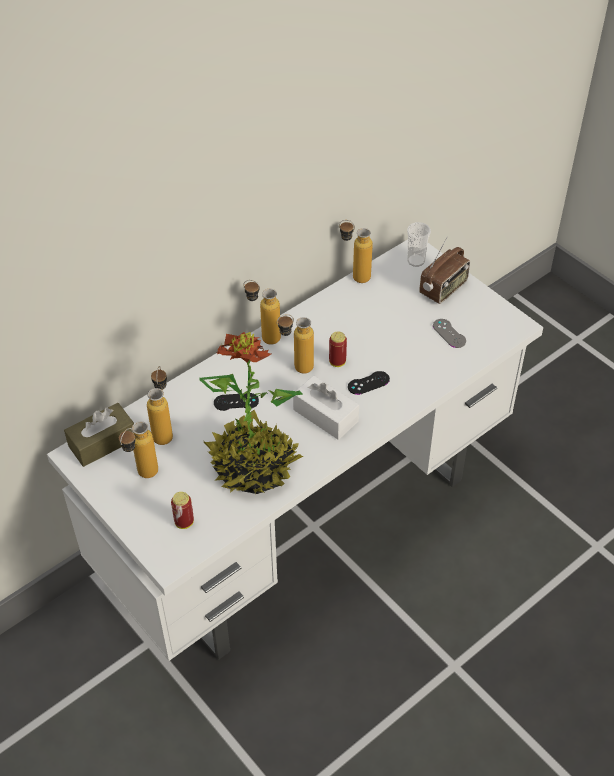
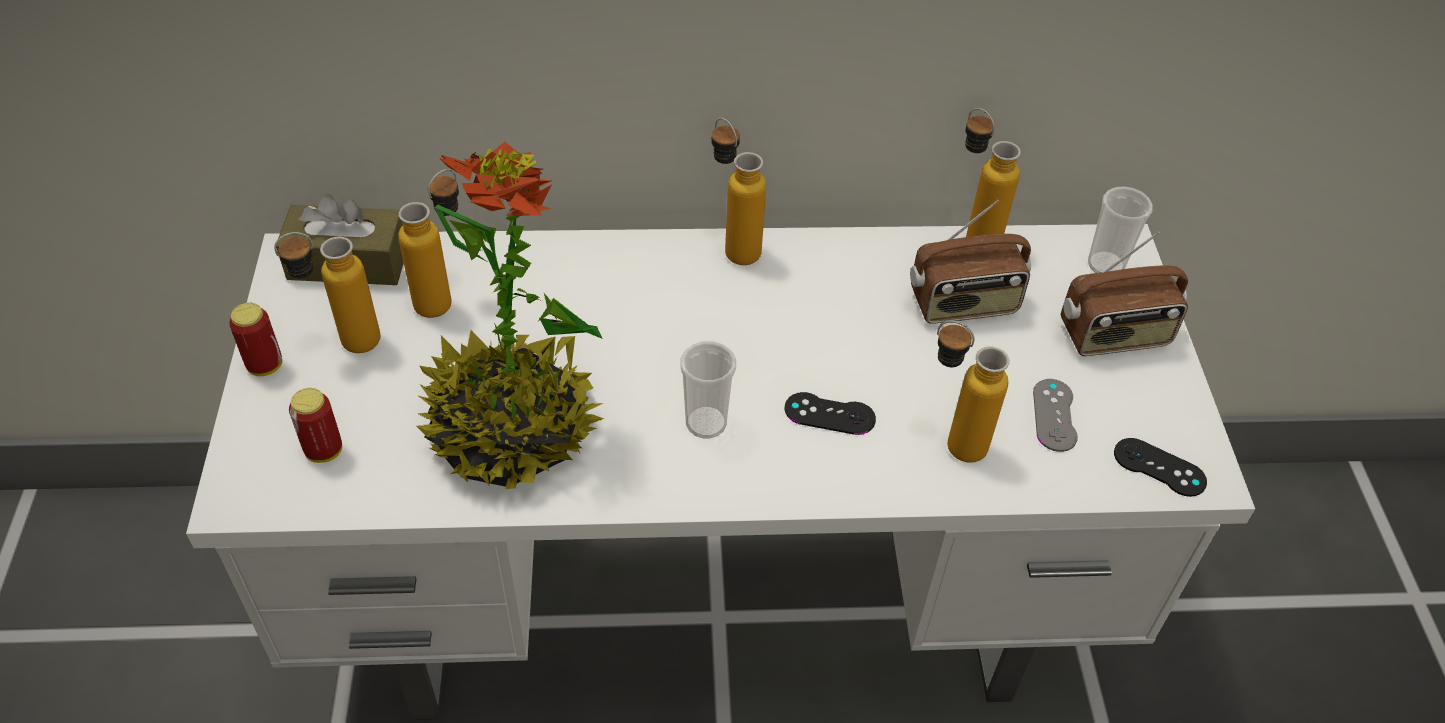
camera: 35 degrees right, 0 degrees up
(236, 402) = (591, 317): black game controller -> black game controller (1159, 467)
(296, 368) = (734, 321): bottle -> bottle (950, 442)
(325, 415) = (706, 423): white tissue box -> cup
(337, 362) = (811, 350): can -> can (265, 366)
(378, 309) = (963, 305): none -> radio

